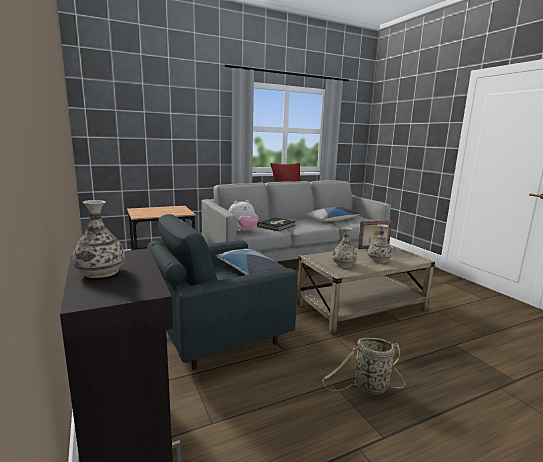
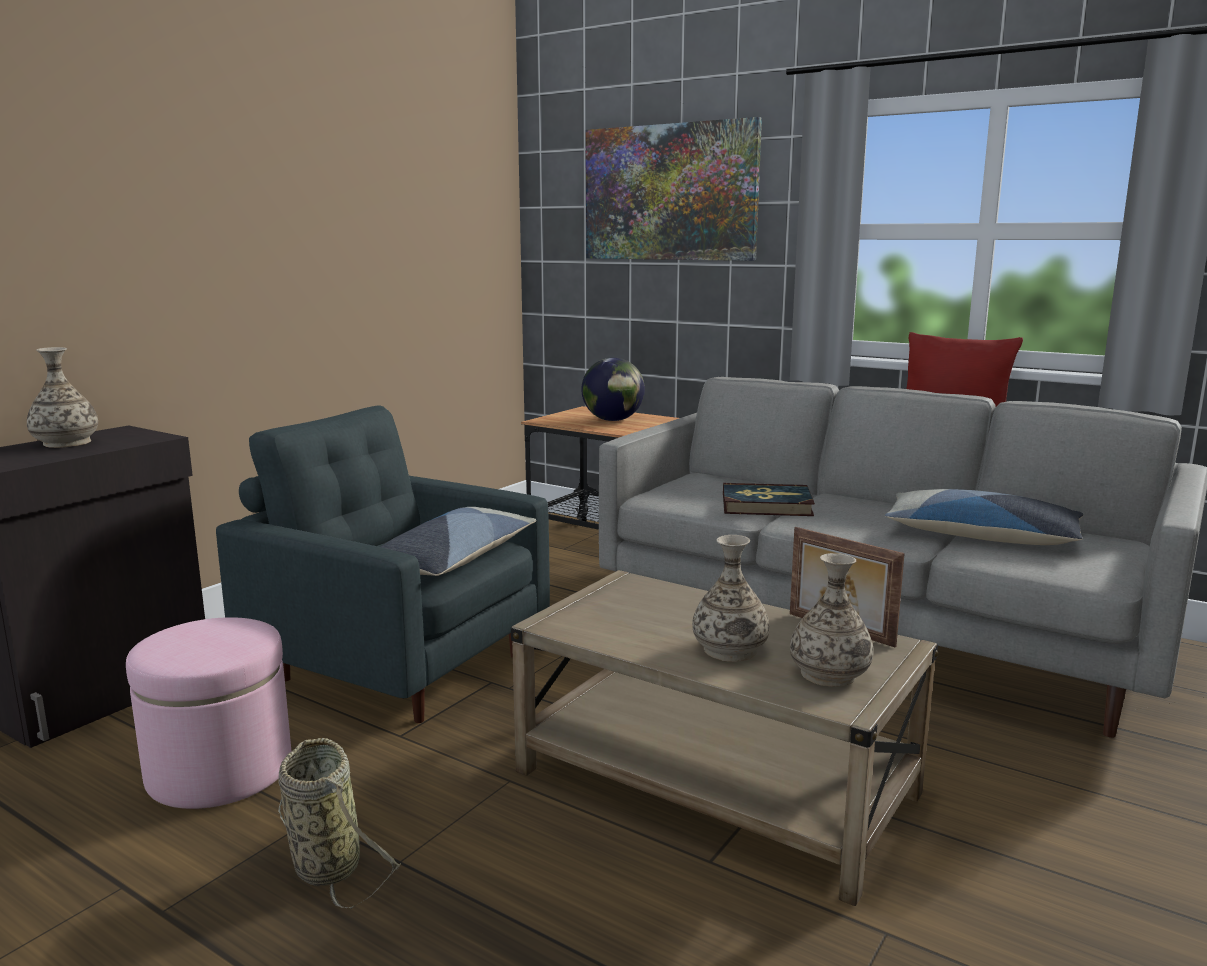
camera: 60 degrees right, 0 degrees up
(165, 210) = (613, 420): none -> globe
(166, 107) = (669, 193): none -> picture
(243, 231) = (664, 493): plush toy -> none
(272, 403) = (220, 770): none -> pink ottoman
(343, 264) = (621, 618): vase -> vase (829, 674)

